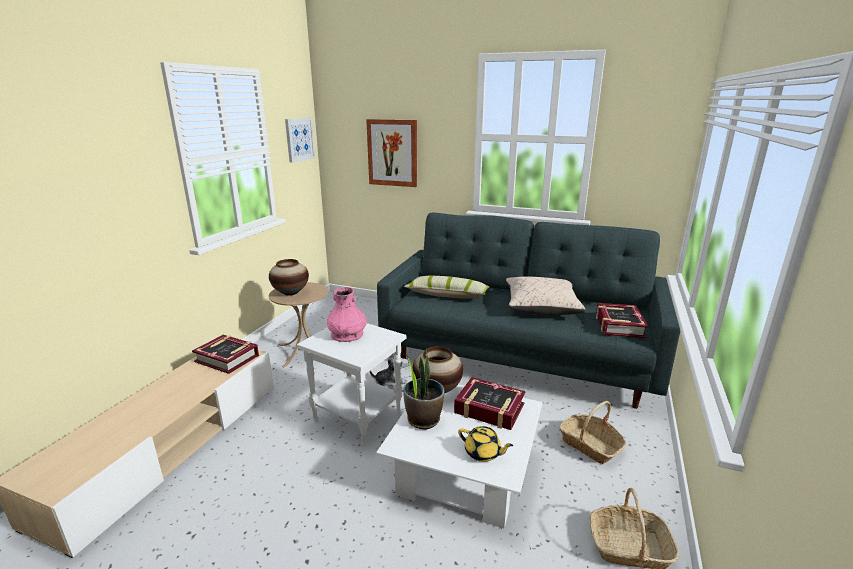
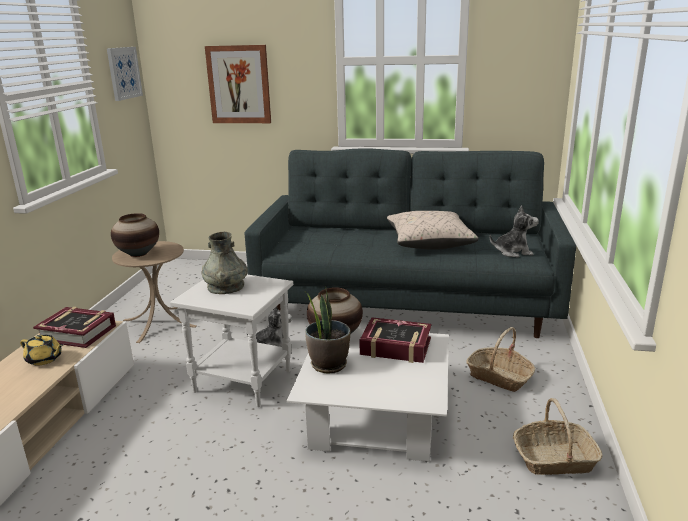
camera: 10 degrees left, 0 degrees up
(347, 334) = (226, 286): pink vase -> grey vase
(447, 295) = (324, 241): pillow -> none
(483, 453) = (400, 386): yellow teapot -> yellow teapot (45, 359)
(618, 325) = (513, 252): book -> plush toy

